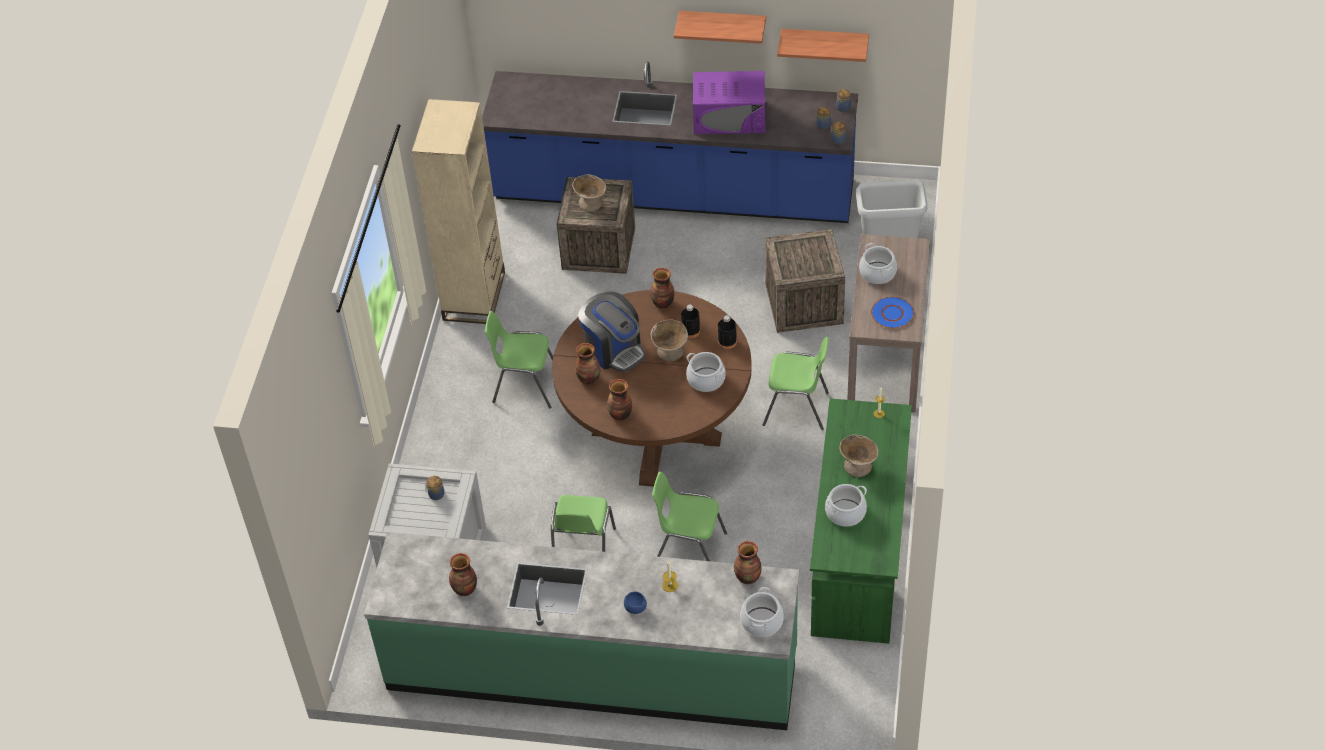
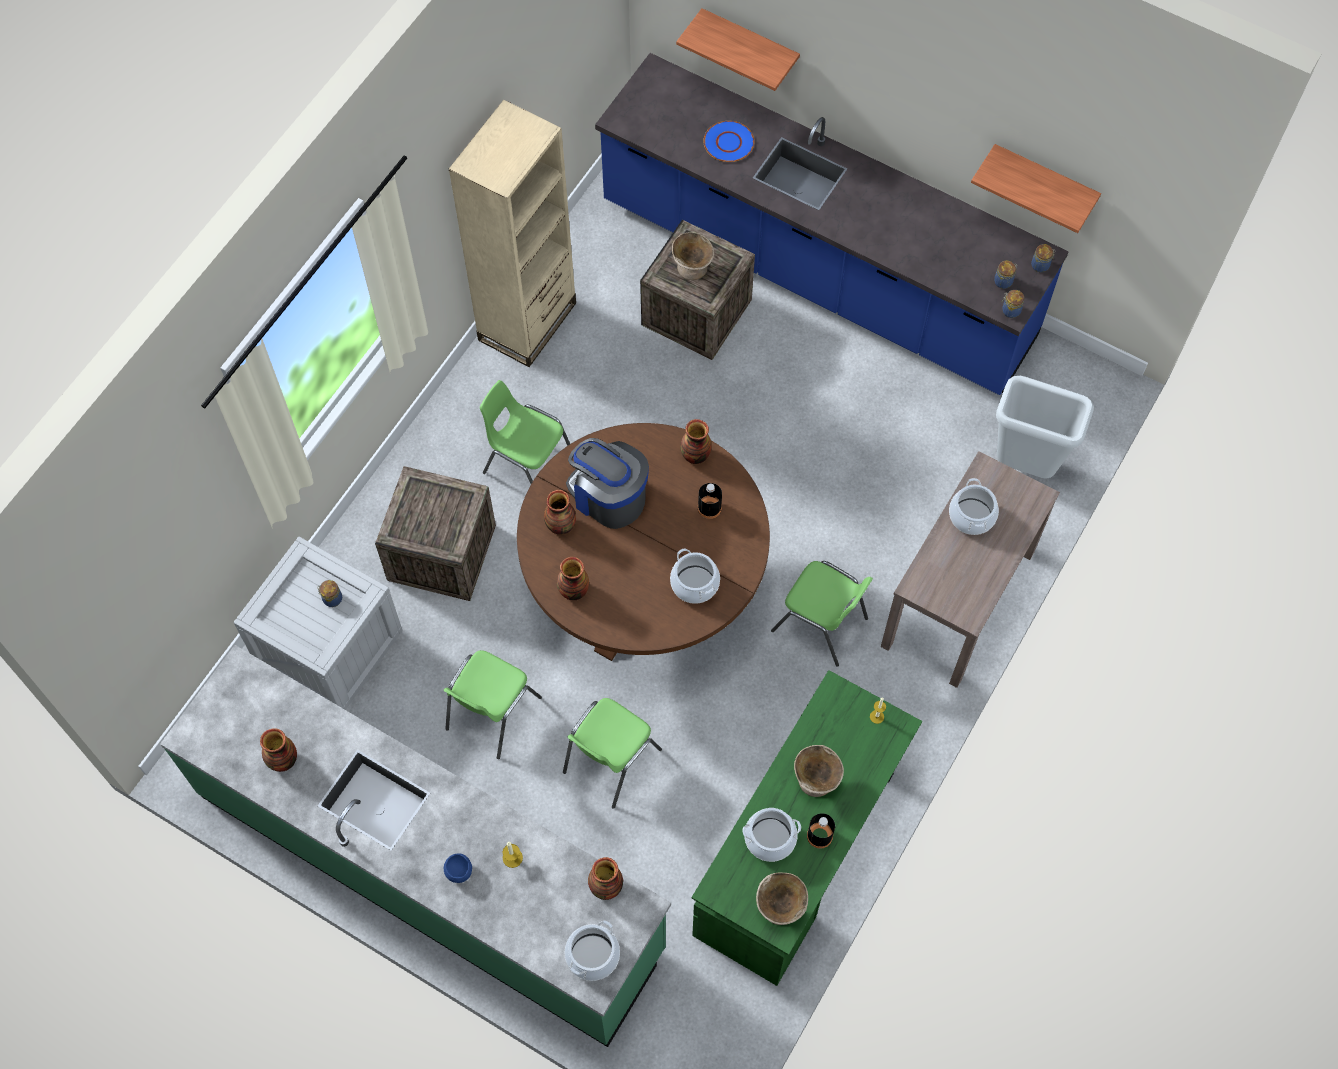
camera: 20 degrees right, 15 degrees up
(613, 349) = (608, 496): coffee machine -> coffee machine turned 150 degrees clockwise
(670, 351) = (672, 527): beige bowl -> beige bowl (780, 907)
(689, 549) = (610, 761): green chair -> green chair turned 90 degrees counterclockwise
(722, 25) = (924, 111): shelf -> shelf (749, 44)
(727, 342) = (745, 541): black bottle -> black bottle (819, 835)
(729, 117) = (895, 226): purple microwave -> none
(804, 303) = (897, 484): crate -> crate (441, 552)
(892, 313) = (961, 581): blue plate -> blue plate (728, 142)

